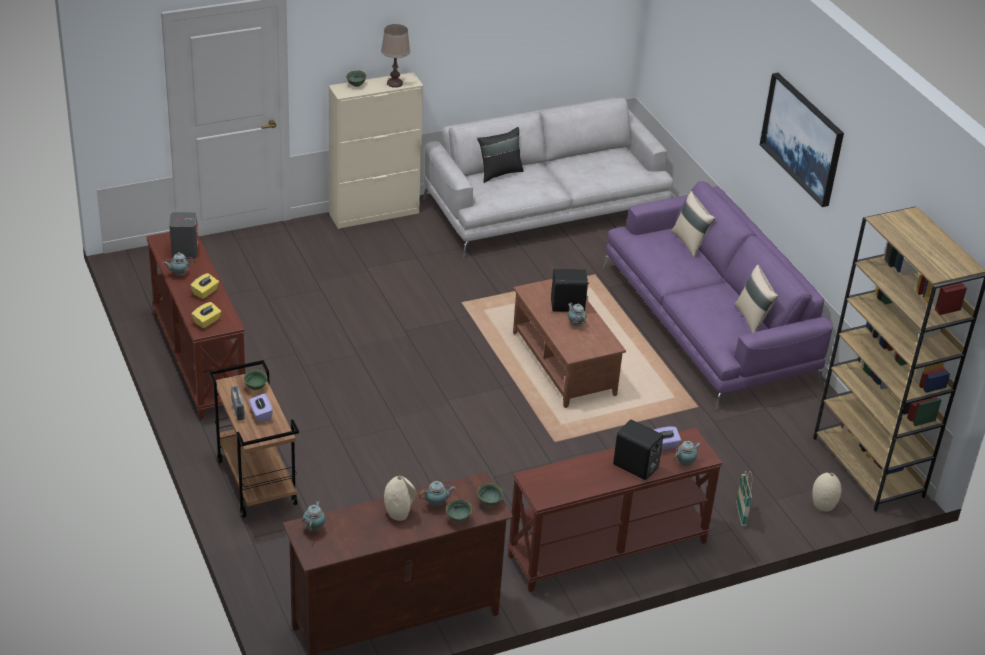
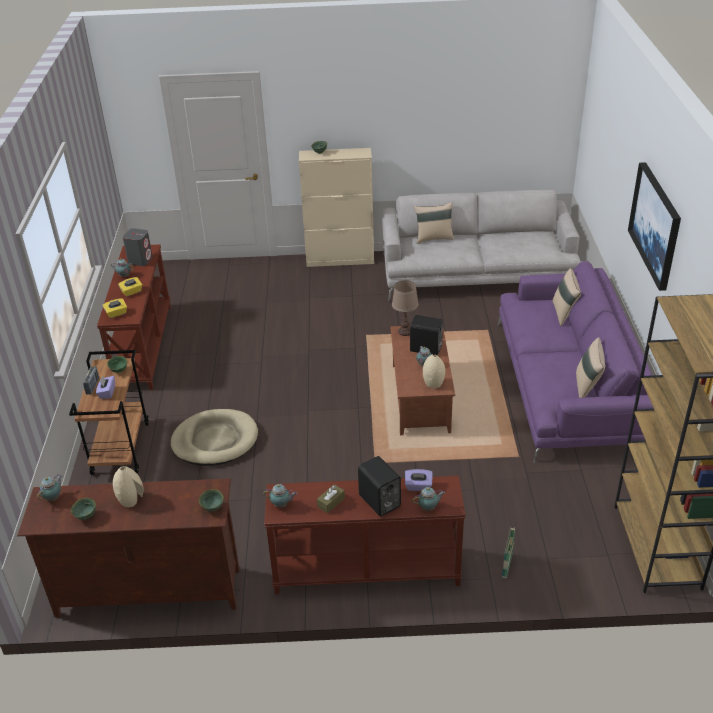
camera: 25 degrees right, 0 degrees up
(362, 452) = (215, 440): none -> beige dog bed
(395, 83) = (350, 154): brown table lamp -> brown table lamp (405, 332)
(437, 504) = (167, 499): teapot -> teapot (281, 505)
(459, 519) = (176, 517): green bowl -> green bowl (86, 516)
(499, 173) = (433, 238): black pillow -> beige pillow
(589, 477) = (331, 502): none -> brown tissue box
(823, 505) = (593, 575): beige vase -> beige vase (433, 383)

